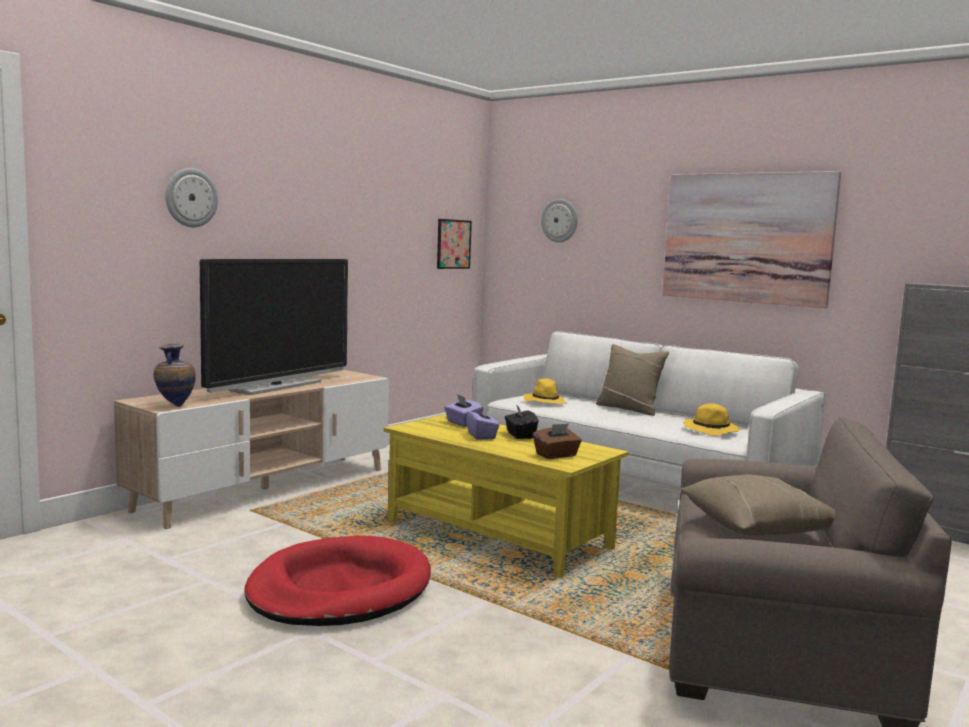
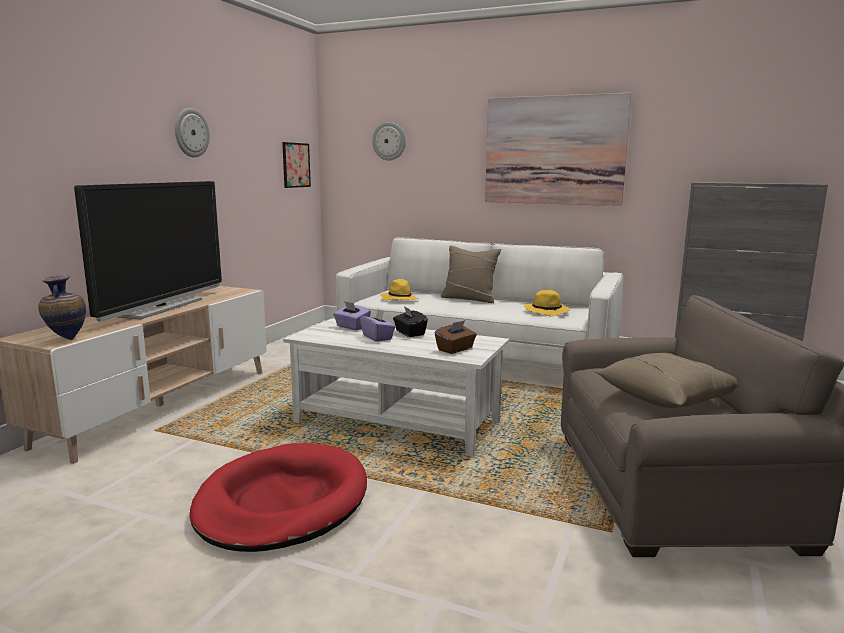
camera: 15 degrees left, 5 degrees up
(191, 197) = (50, 121): wall clock -> wall clock (191, 133)
(498, 535) = (397, 422): yellow coffee table -> white coffee table

